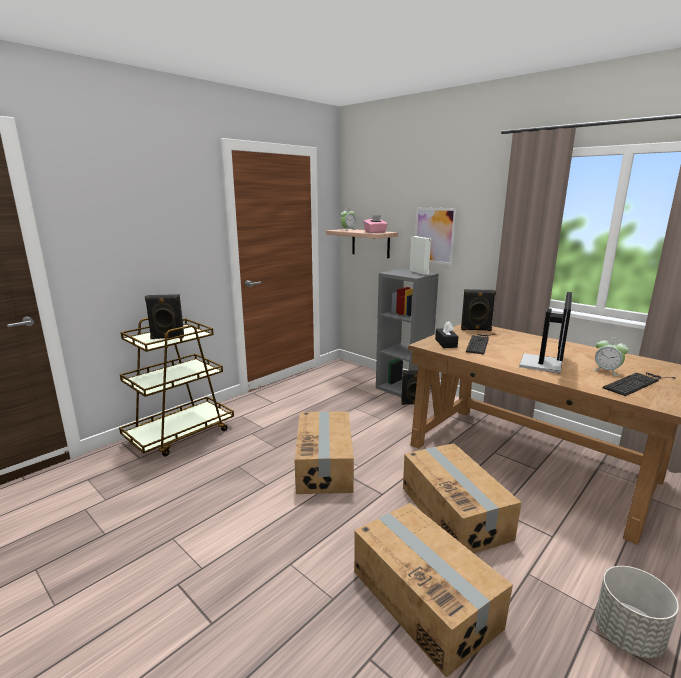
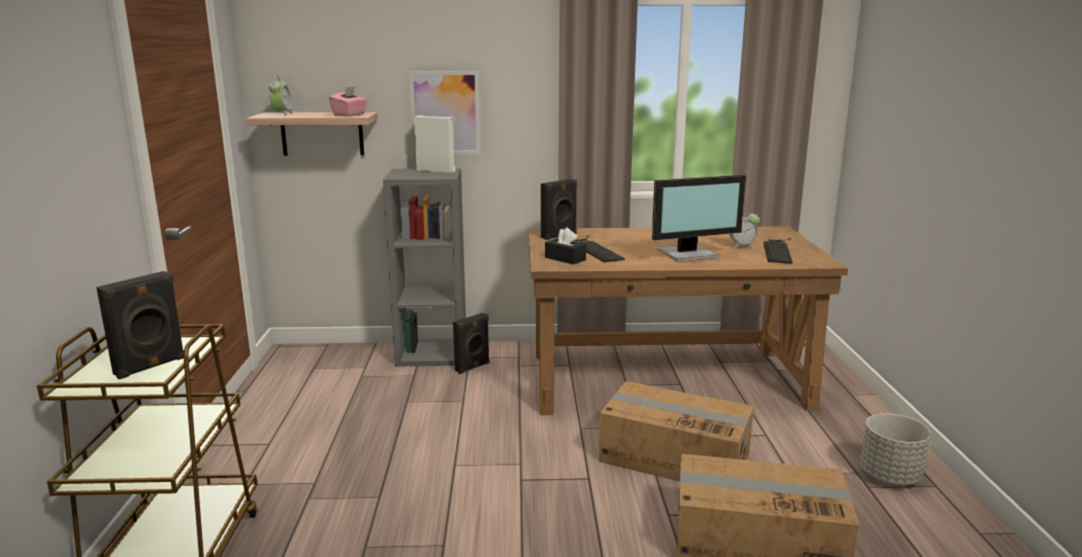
camera: 45 degrees left, 0 degrees up
(325, 465) = (480, 483): cardboard box -> none
(543, 364) = (688, 254): monitor -> monitor turned 90 degrees clockwise

